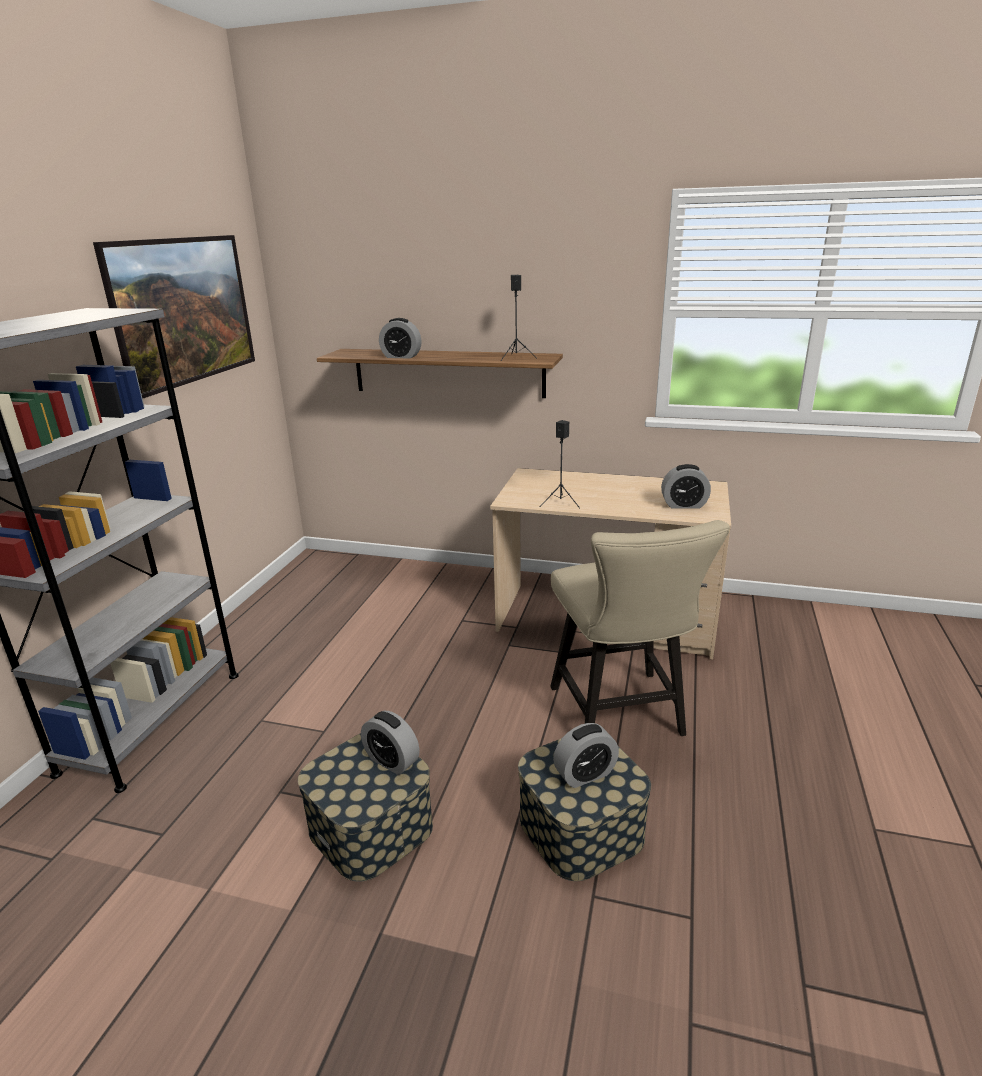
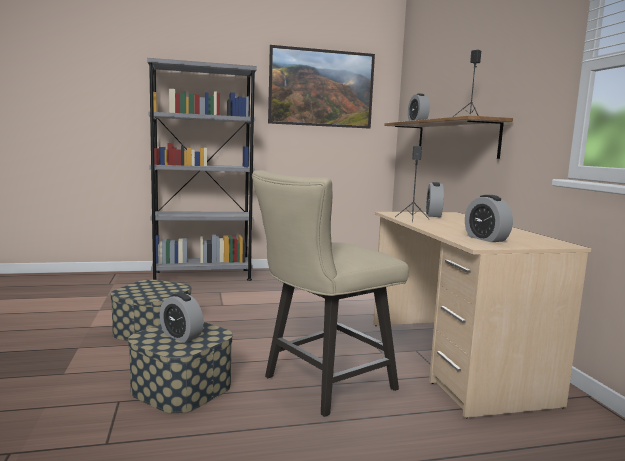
camera: 60 degrees right, 15 degrees down
(391, 761) = (166, 292): alarm clock -> alarm clock (433, 215)

